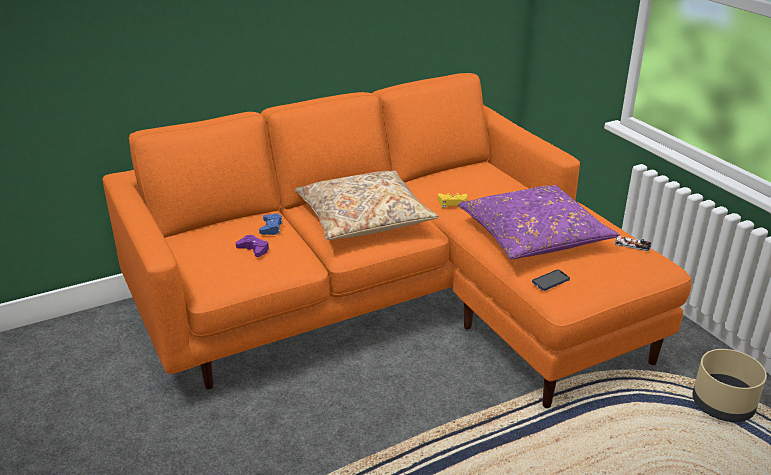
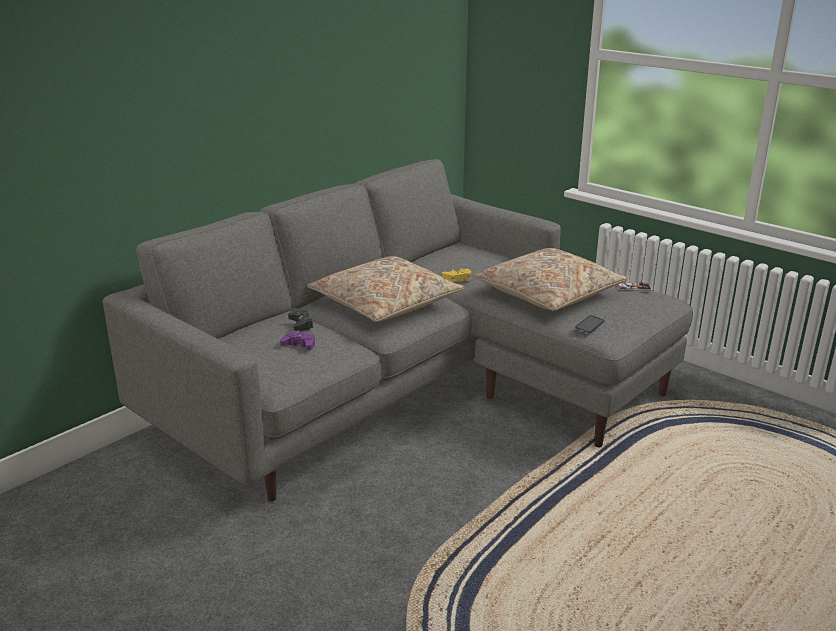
camera: 20 degrees left, 5 degrees down
(271, 228) = (301, 324): blue game controller -> black game controller
(393, 305) = (409, 392): orange sofa -> grey sofa
(533, 235) = (548, 293): purple pillow -> beige pillow
(723, 405) = (735, 415): beige planter -> none

